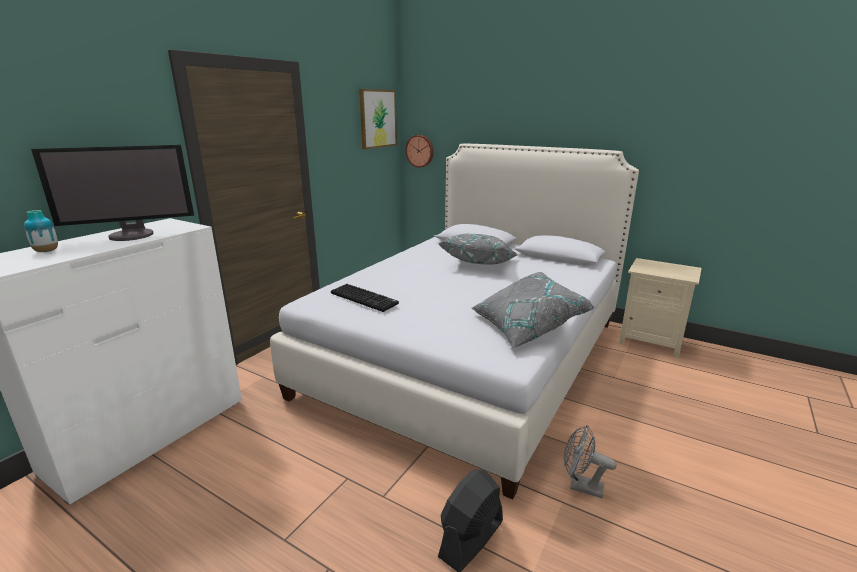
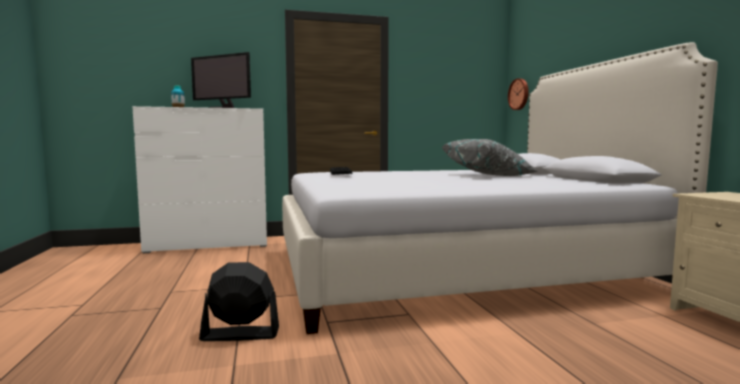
camera: 45 degrees right, 15 degrees down
(377, 118) = (476, 65): picture -> none
(525, 327) = (407, 188): grey pillow -> none
(580, 486) = (374, 354): grey fan -> none

